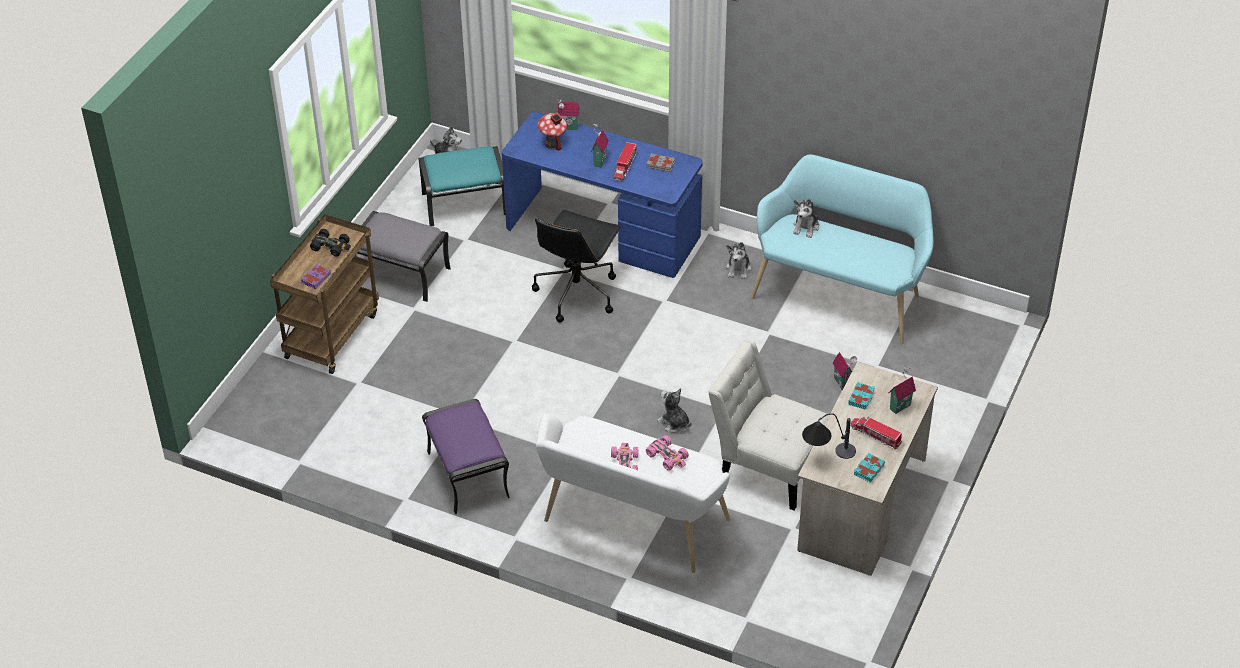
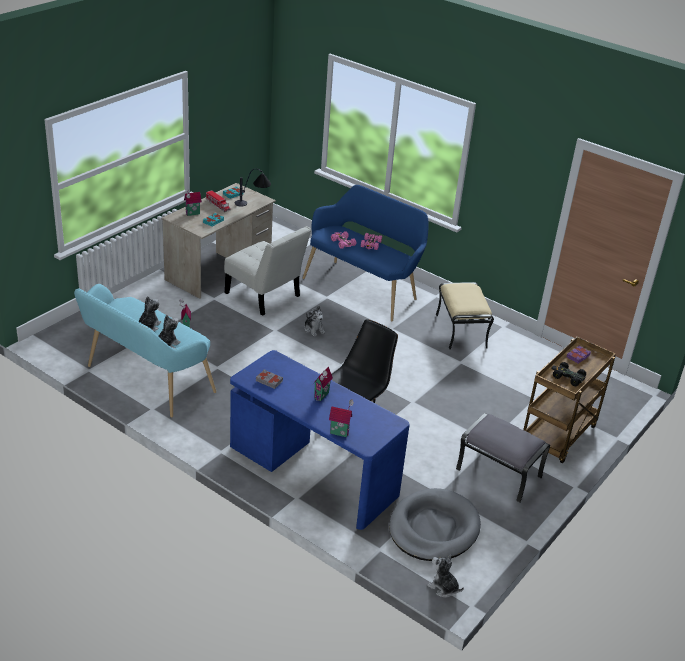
camera: 170 degrees left, 10 degrees down
(465, 203) = (433, 528): turquoise ottoman -> grey dog bed
(469, 474) = (460, 330): purple ottoman -> beige ottoman
(553, 144) = (359, 419): toy house -> none
(624, 166) = (301, 386): toy truck -> none
(630, 525) = (364, 288): white bench -> blue bench
(738, 269) = (212, 416): plush toy -> plush toy (148, 326)

